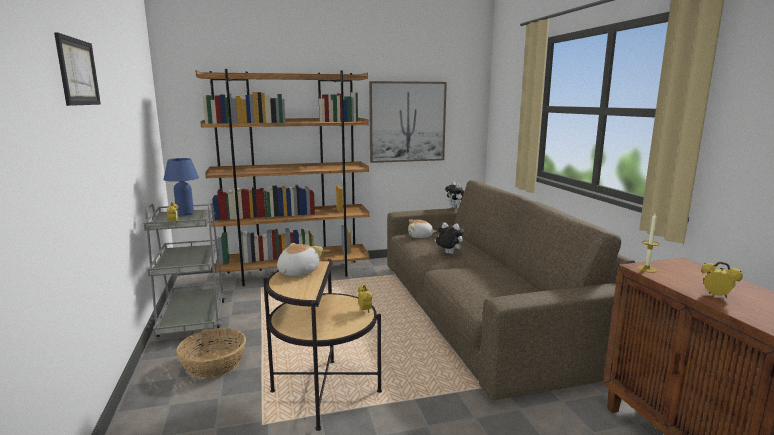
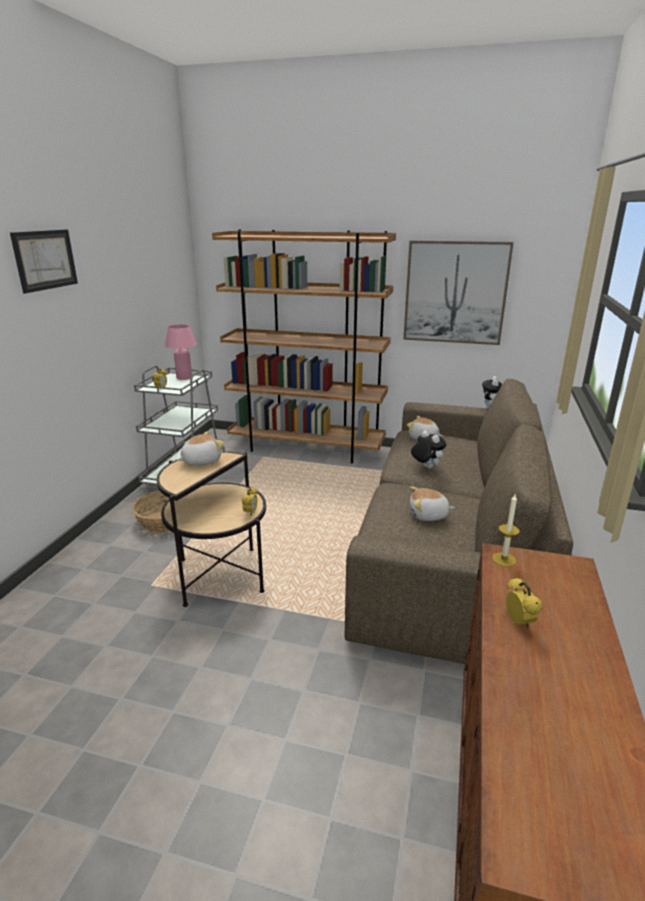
camera: 30 degrees right, 10 degrees up
(185, 213) = (184, 378): blue table lamp -> pink table lamp
(494, 281) = (428, 515): none -> plush toy

